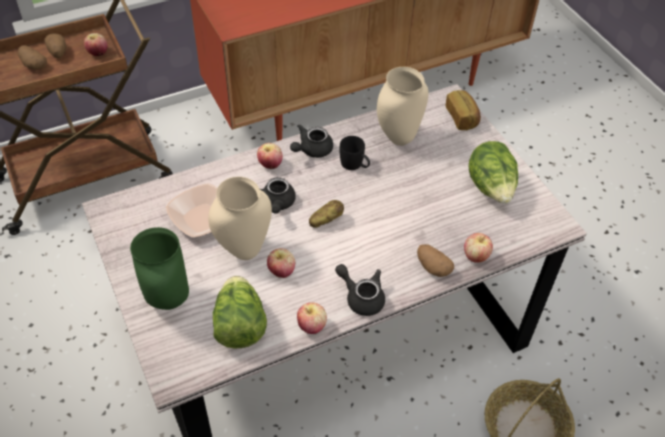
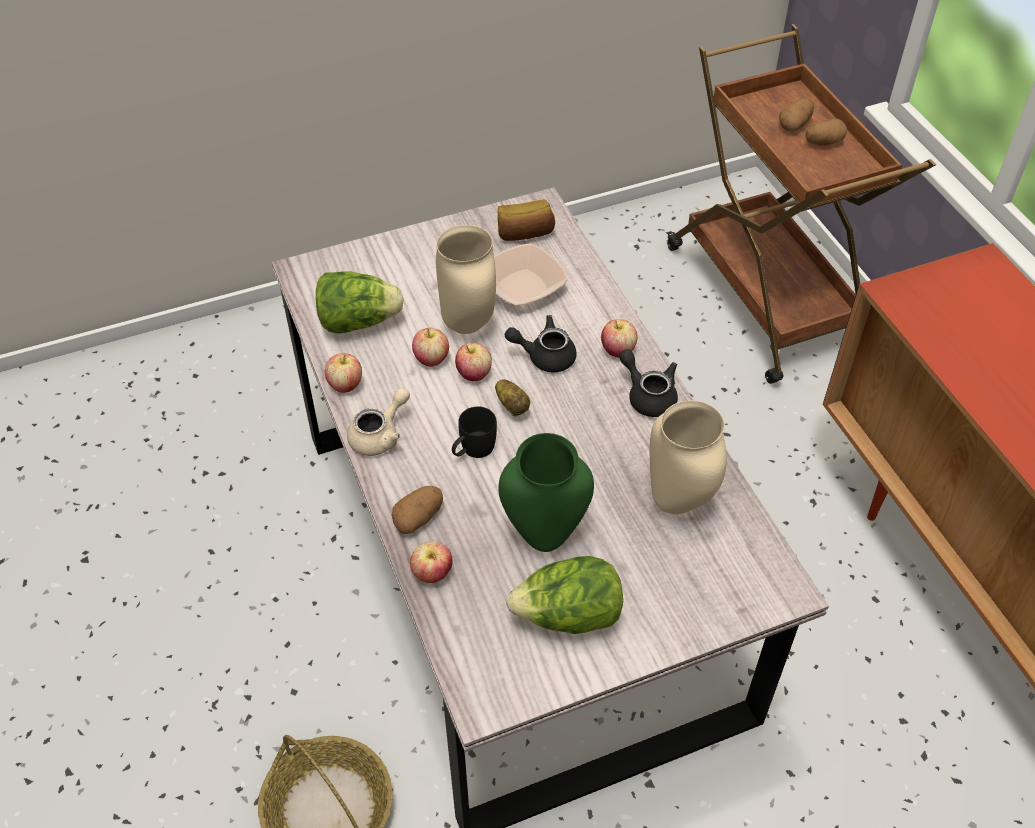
camera: 95 degrees right, 0 degrees up
(98, 53) = (829, 177): apple -> apple (474, 374)
(167, 301) = (402, 262): green vase -> green vase (545, 534)
(355, 165) = (618, 444): black mug -> black mug (473, 450)
(361, 297) = (380, 435): black teapot -> beige teapot
(462, 117) = (736, 600): bread -> bread (525, 233)

